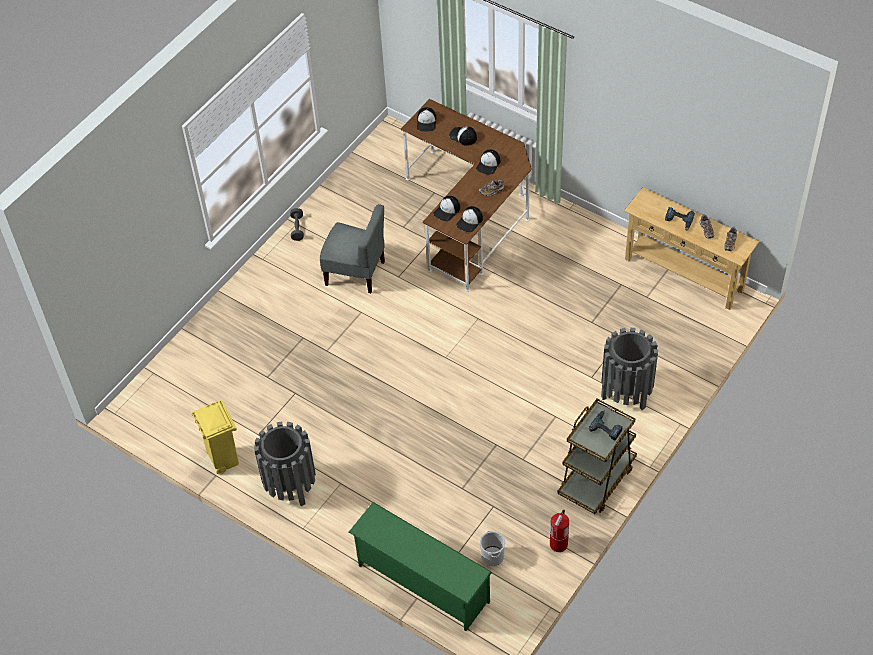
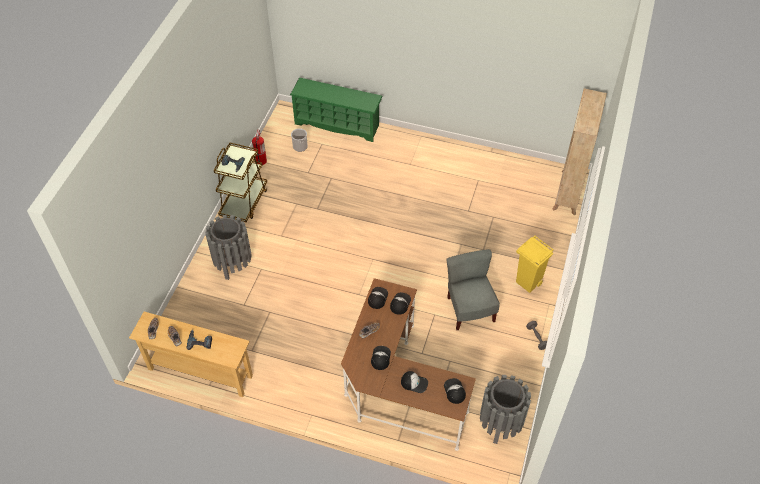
camera: 160 degrees right, 0 degrees up
(150, 387) = (568, 192): none -> beige bookcase
(223, 459) = (491, 161): yellow trash can -> yellow trash can (528, 283)
(290, 485) = (441, 156): grey trash can -> grey trash can (500, 424)
(356, 272) = (469, 310): grey chair -> grey chair turned 75 degrees clockwise

